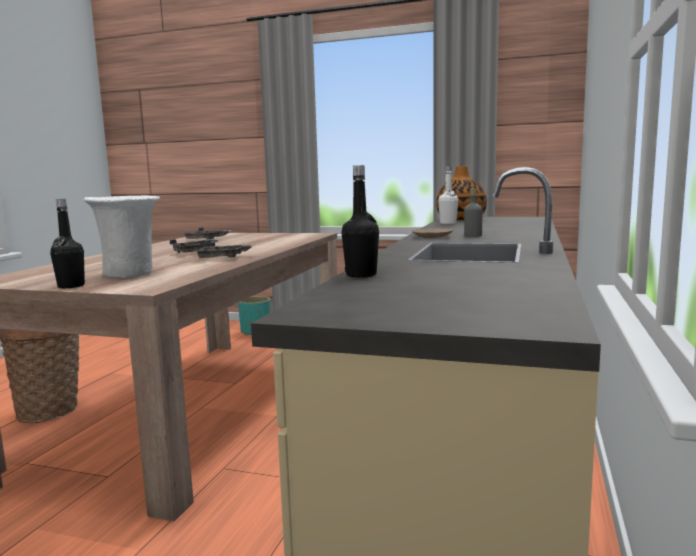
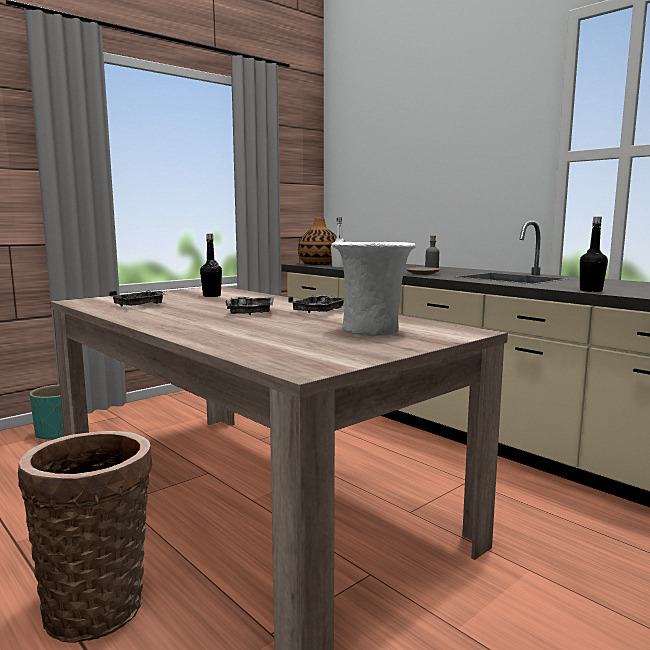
camera: 60 degrees left, 0 degrees up
(71, 286) = (415, 345): black bottle -> black bottle (212, 296)

